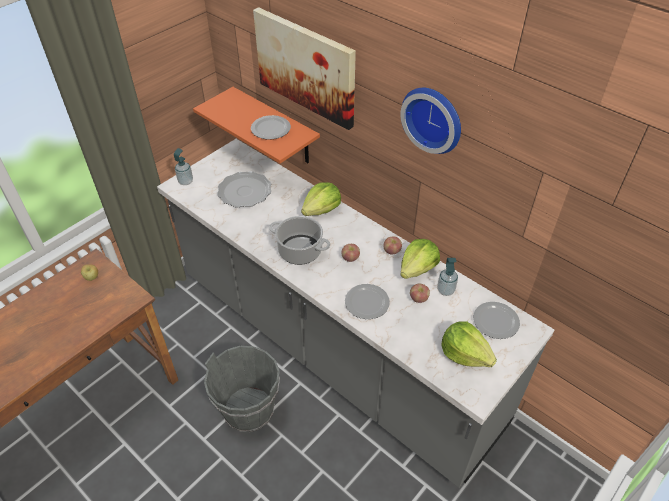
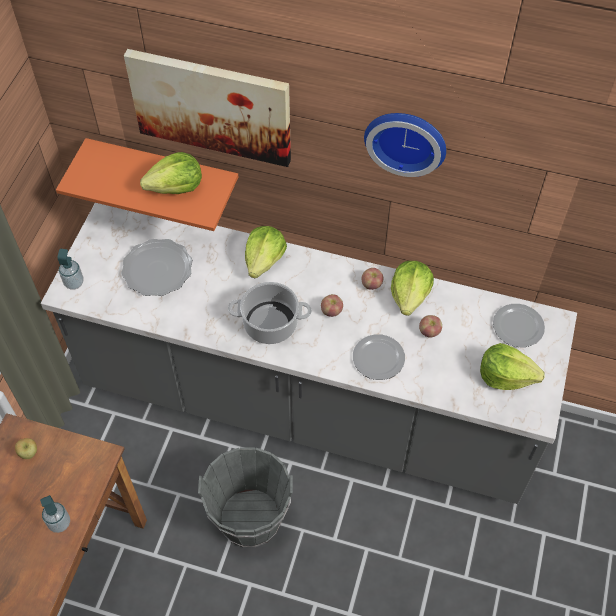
camera: 25 degrees left, 10 degrees up
(271, 129) = (176, 187): plate -> lettuce
(445, 290) = (451, 310): soap dispenser -> soap dispenser (59, 523)

